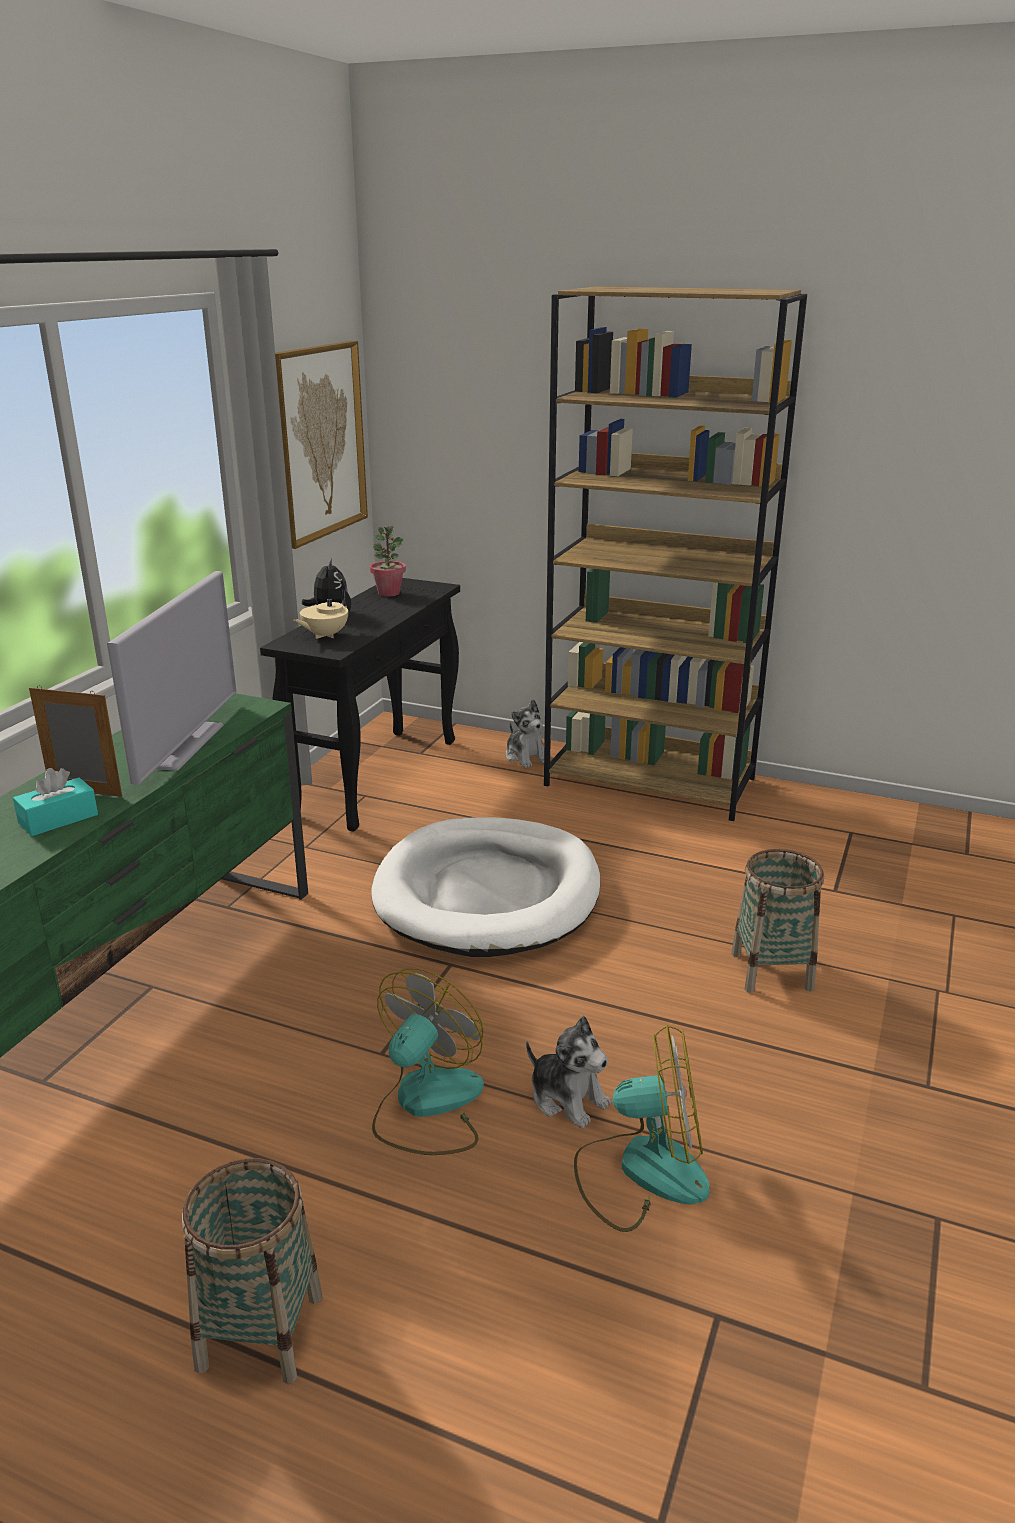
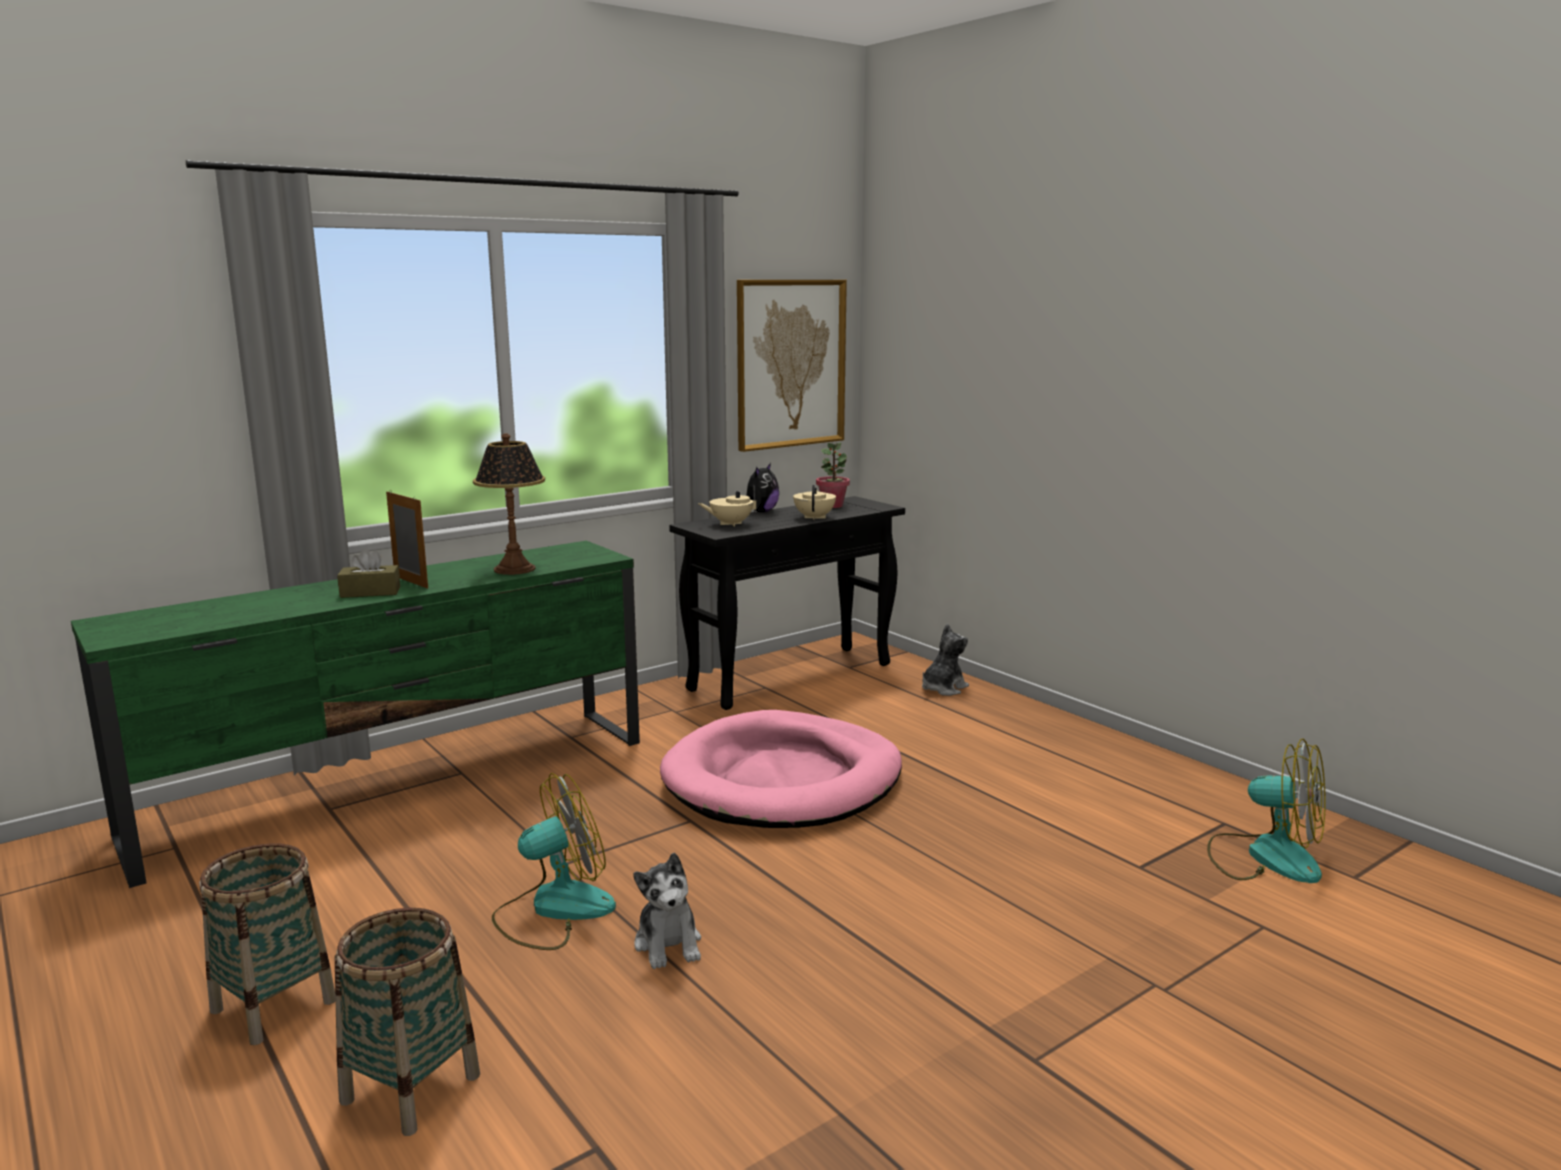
camera: 30 degrees right, 10 degrees down
(58, 819) = (370, 592): turquoise tissue box -> brown tissue box
(183, 745) = (515, 569): television -> table lamp
(395, 612) = (814, 518): none -> beige teapot
(488, 893) = (783, 780): white dog bed -> pink dog bed
(526, 757) = (943, 688): plush toy -> plush toy turned 135 degrees counterclockwise
(641, 1171) = (665, 1018): fan -> fan (1265, 857)
(651, 782) = (1046, 732): brown bookcase -> none
(771, 971) = (982, 911): basket -> basket (411, 1088)

